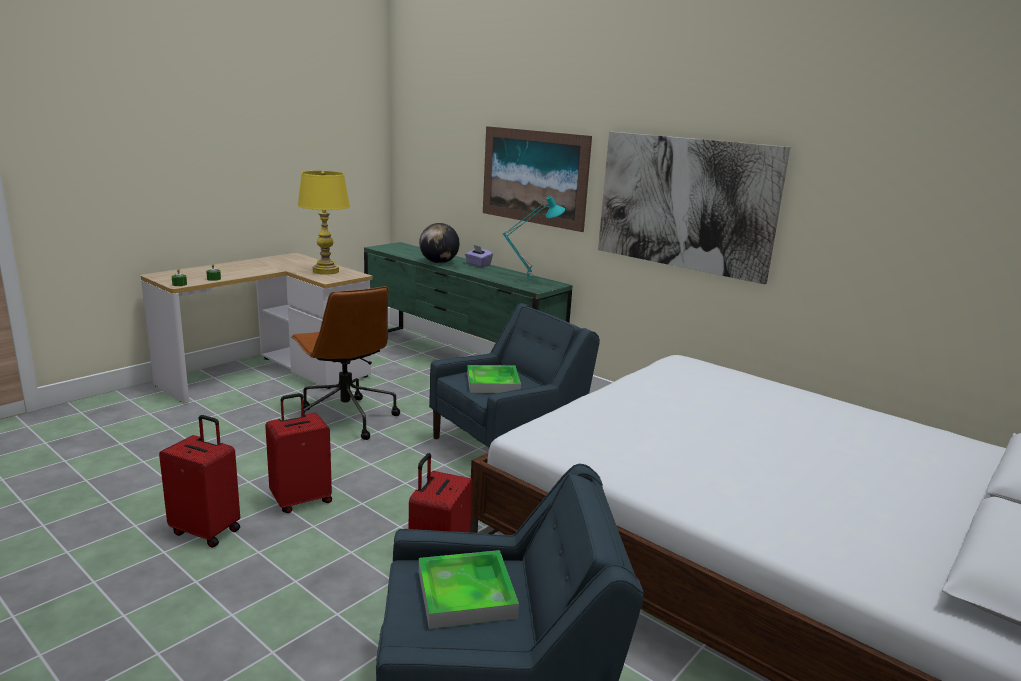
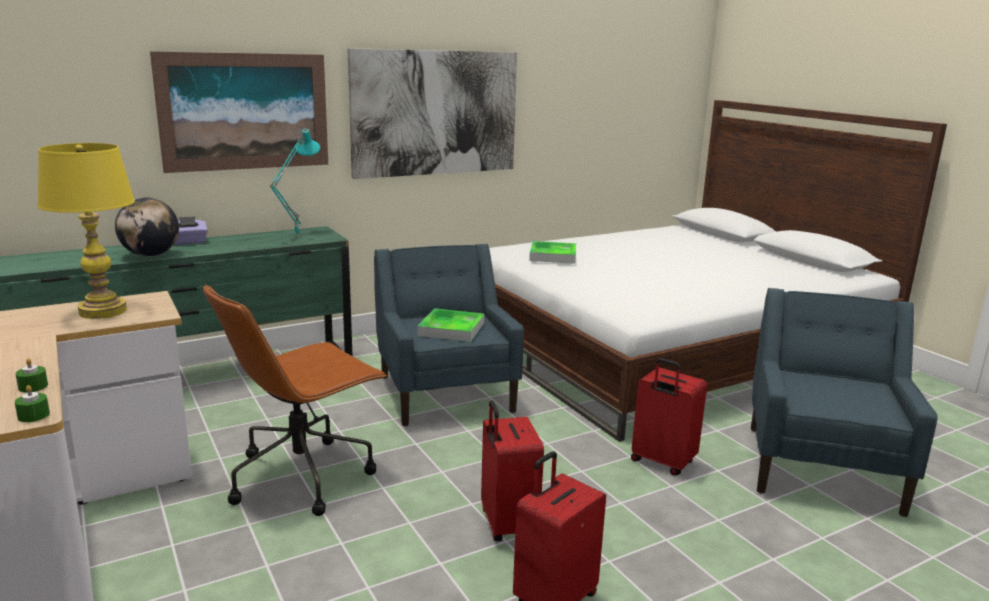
camera: 70 degrees left, 0 degrees up
(345, 418) = (303, 475): brown office chair -> brown office chair turned 150 degrees clockwise
(466, 594) = (828, 392): tray -> tray (553, 256)

